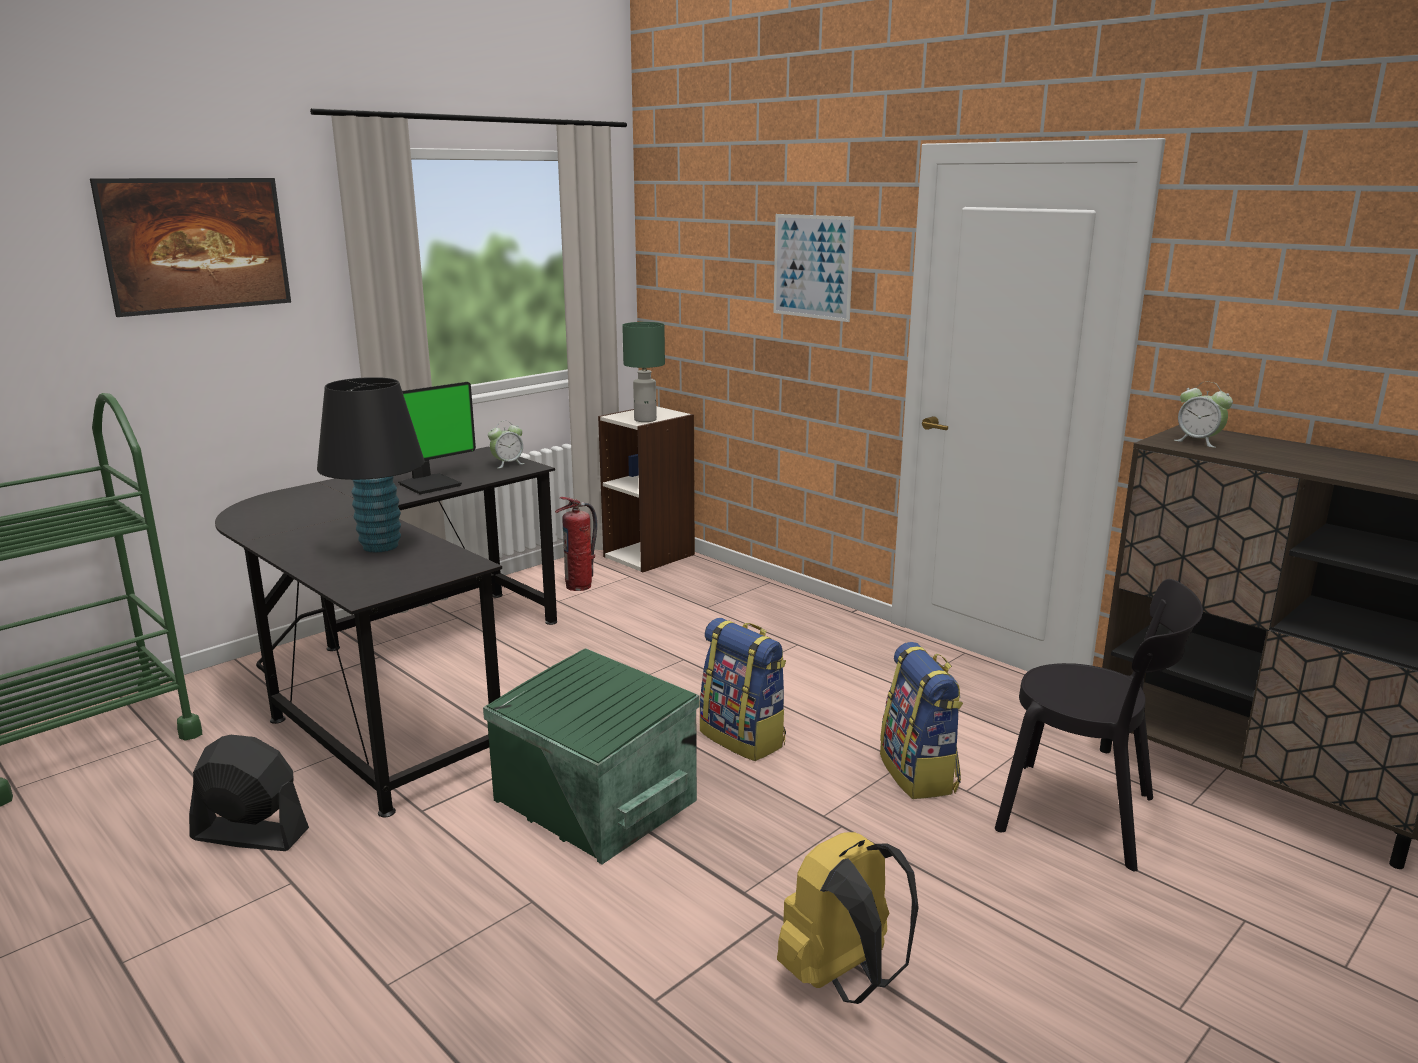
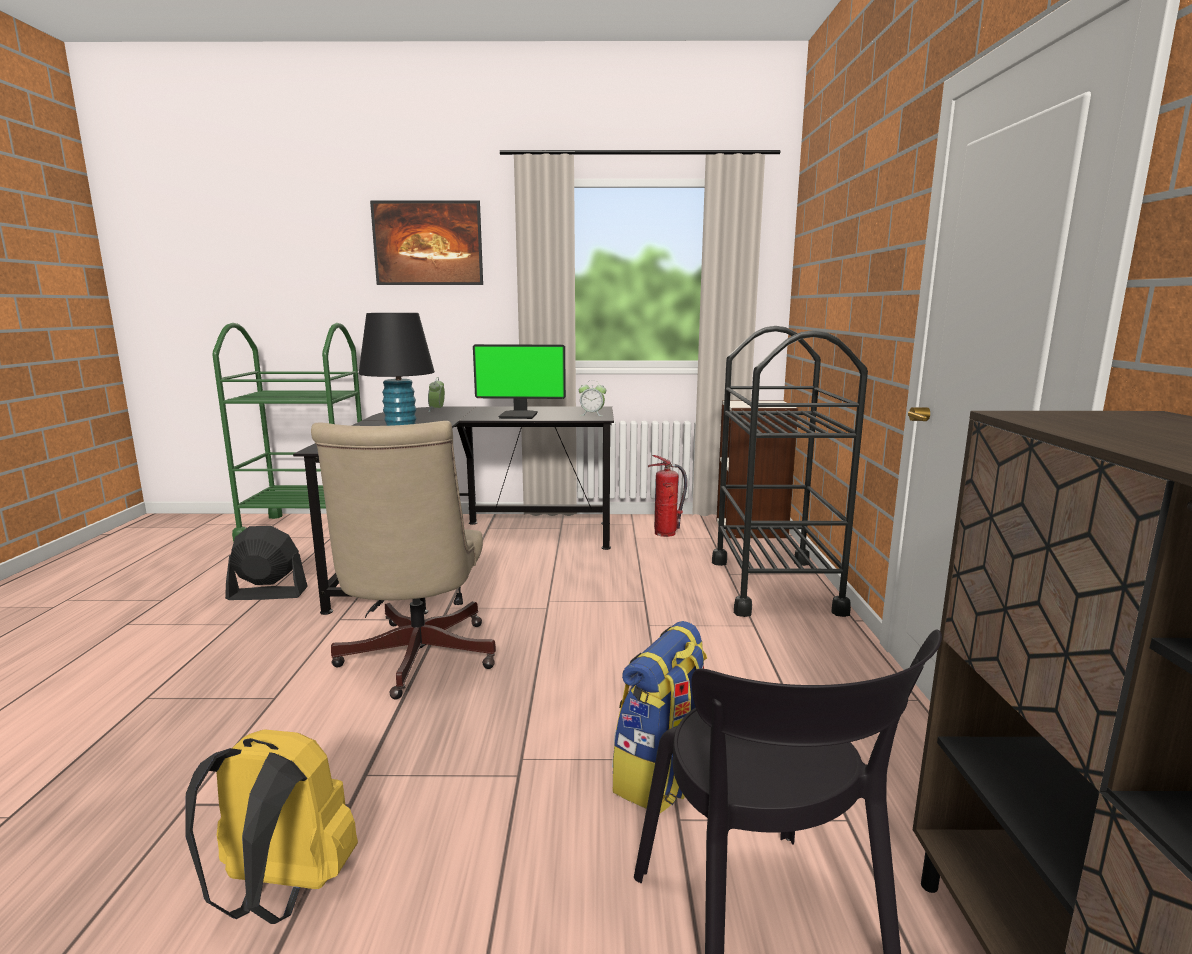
camera: 45 degrees right, 5 degrees down
(249, 834) = (267, 594): black fan -> black fan turned 60 degrees counterclockwise
(594, 802) = (415, 661): green storage box -> beige office chair
(646, 420) = (748, 406): green table lamp -> none
(744, 738) = (580, 671): backpack -> none
(757, 605) = (775, 586): none -> black cart
(812, 267) = (868, 252): picture -> none
(1198, 442) = (1098, 421): alarm clock -> alarm clock (437, 410)

